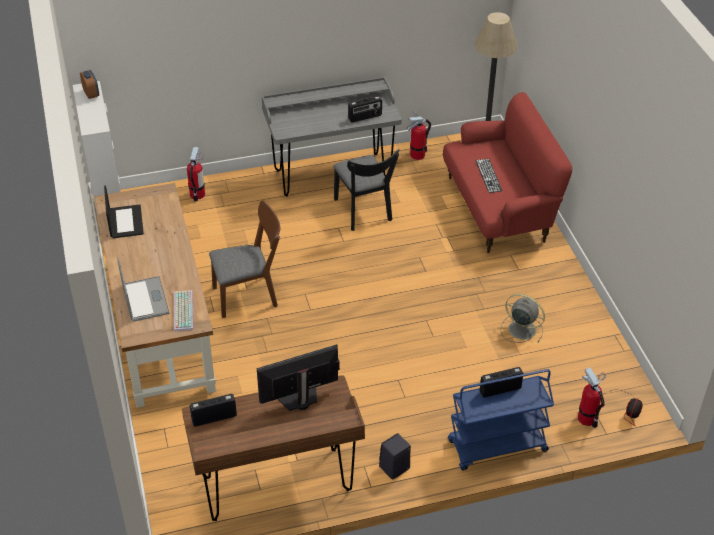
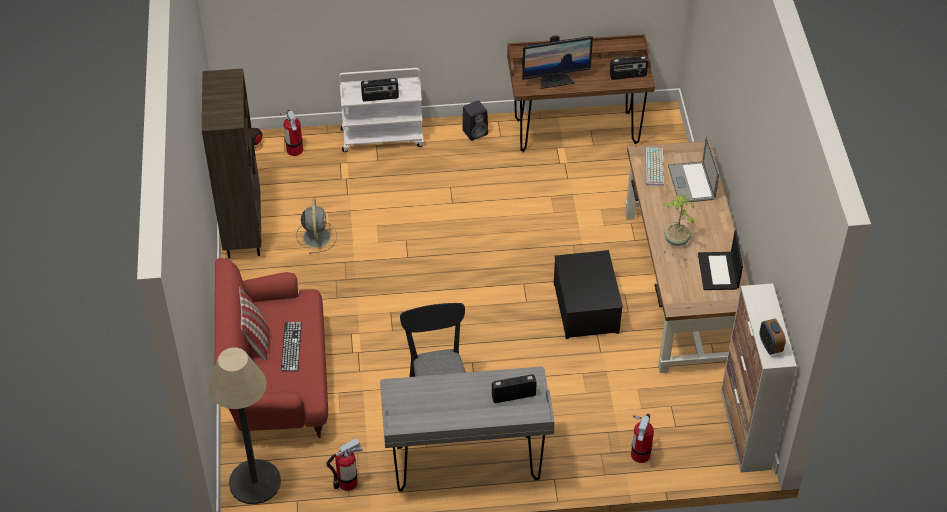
camera: 170 degrees left, 5 degrees up
(163, 243) = (676, 240): none -> potted plant
(250, 295) = (585, 307): brown chair -> storage box
(365, 117) = (425, 388): radio -> radio (513, 395)
(496, 447) = (383, 137): blue cart -> white cart
(519, 178) = (256, 339): none -> pillow
(521, 329) = (316, 236): grey fan -> grey fan turned 135 degrees counterclockwise
(593, 324) = (242, 232): none -> brown bookcase

